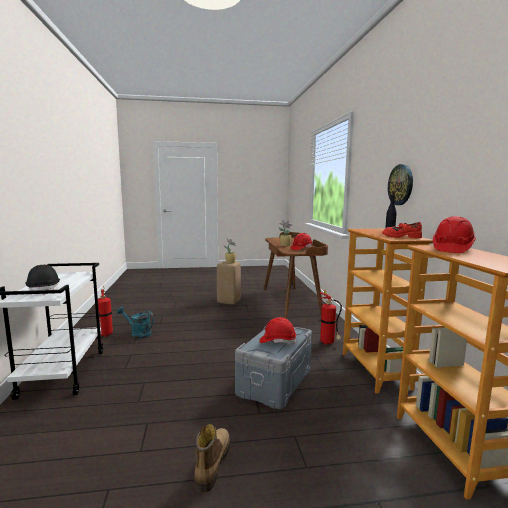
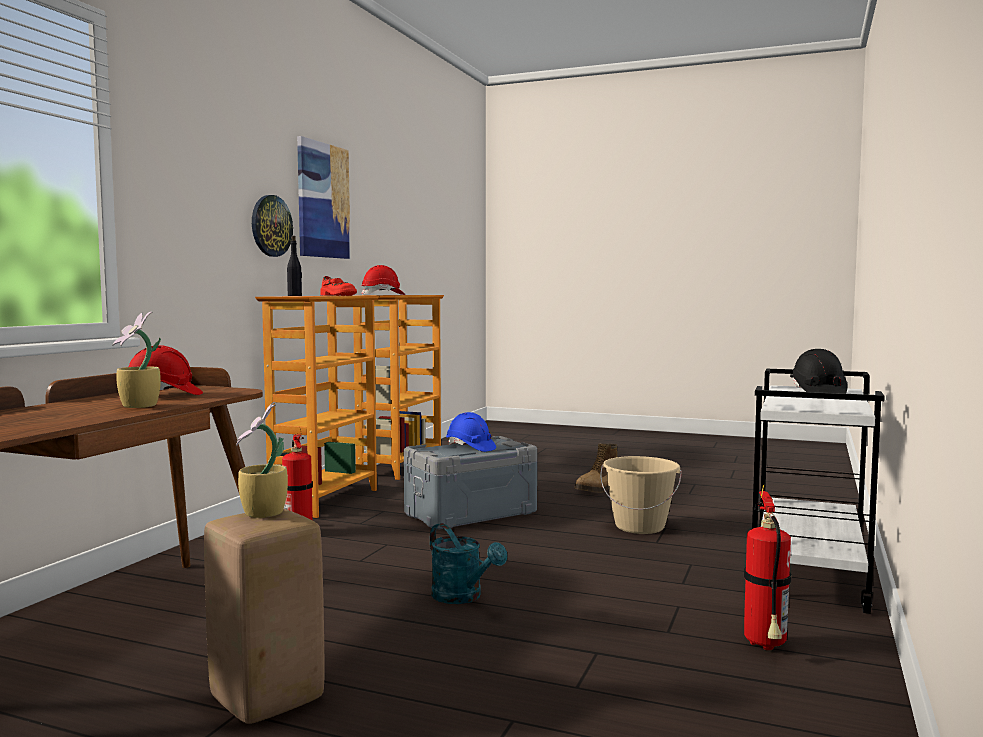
camera: 150 degrees left, 5 degrees down
(138, 334) = (669, 628): turquoise watering can -> turquoise watering can (463, 597)
(156, 397) = (640, 527): none -> beige bucket
(277, 341) = (470, 448): red hard hat -> blue hard hat
(446, 155) = (323, 200): none -> picture

